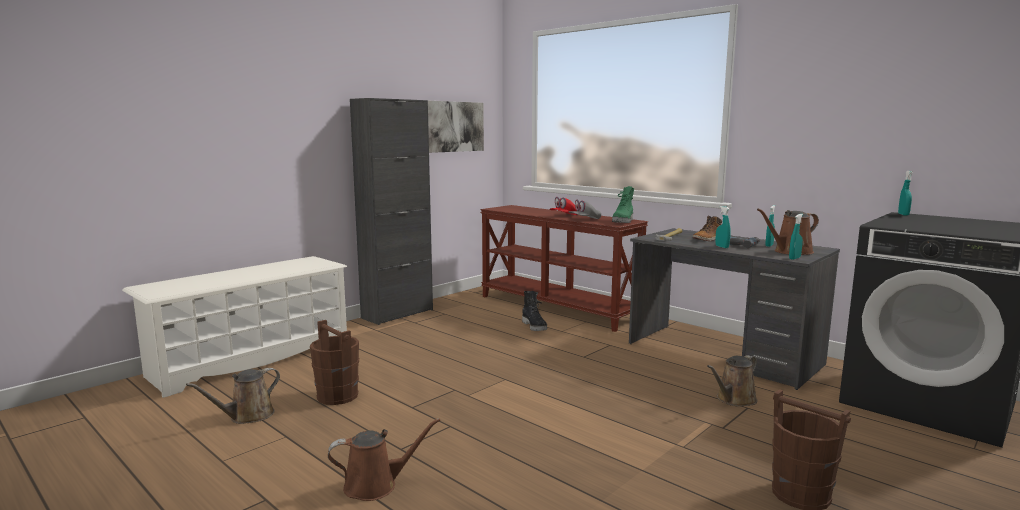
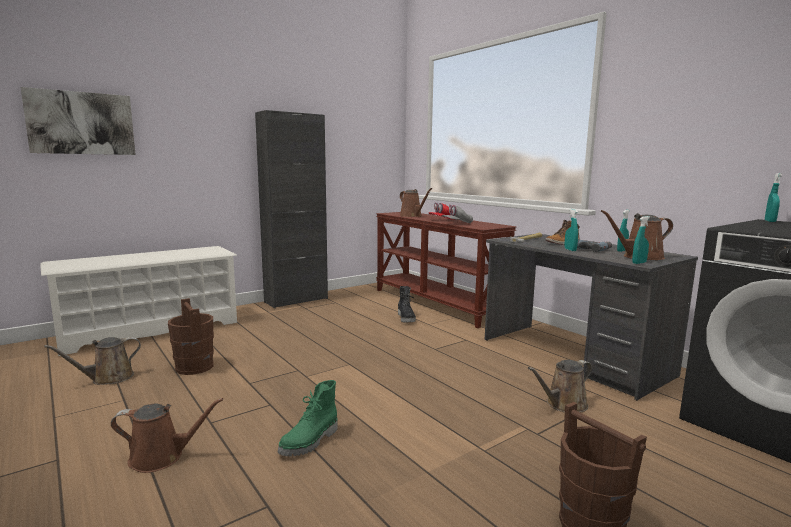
camera: 10 degrees right, 0 degrees up
(454, 126) = (357, 141): picture -> picture (81, 123)
(525, 211) = (412, 216): none -> brown watering can
(623, 221) = (491, 226): green boot -> green boot (310, 442)

